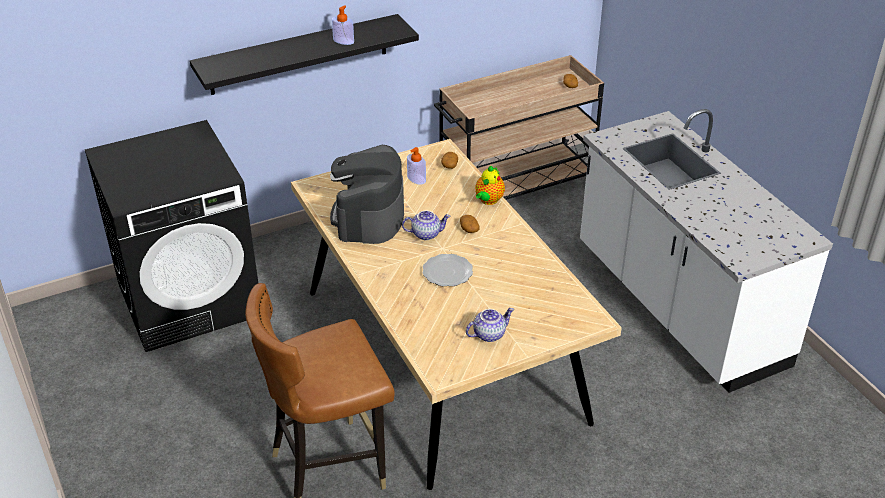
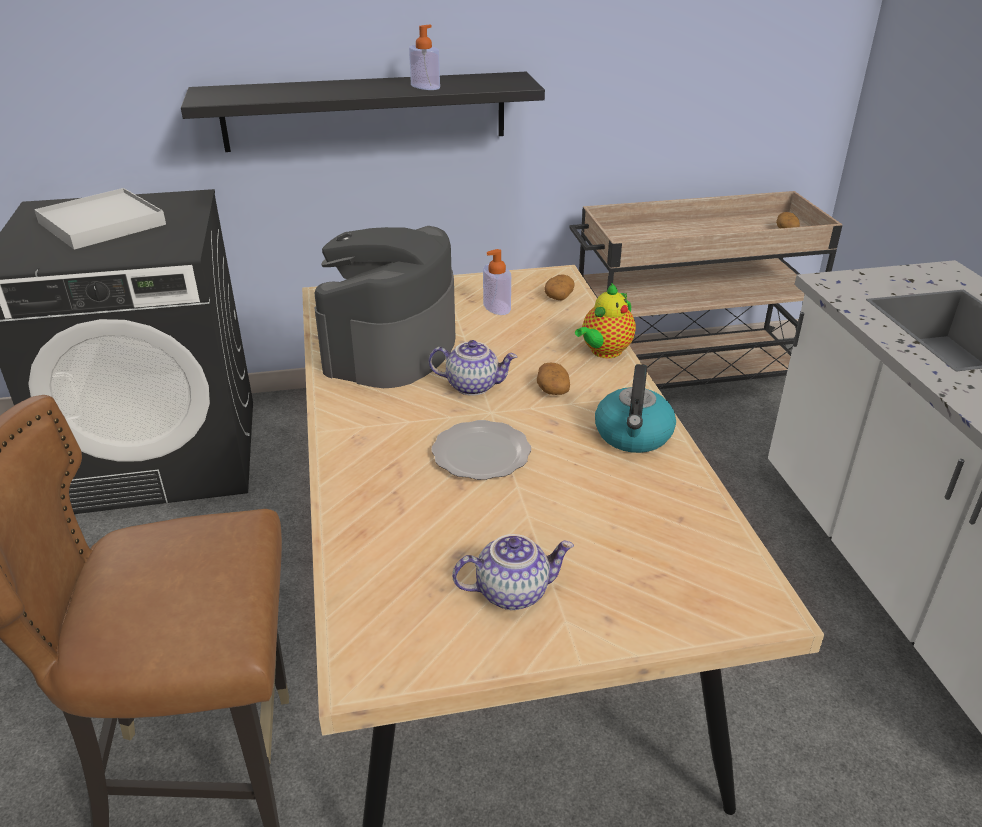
camera: 15 degrees right, 5 degrees down
(157, 161) = (102, 224): none -> white tray
(519, 249) = (633, 435): none -> kettle

